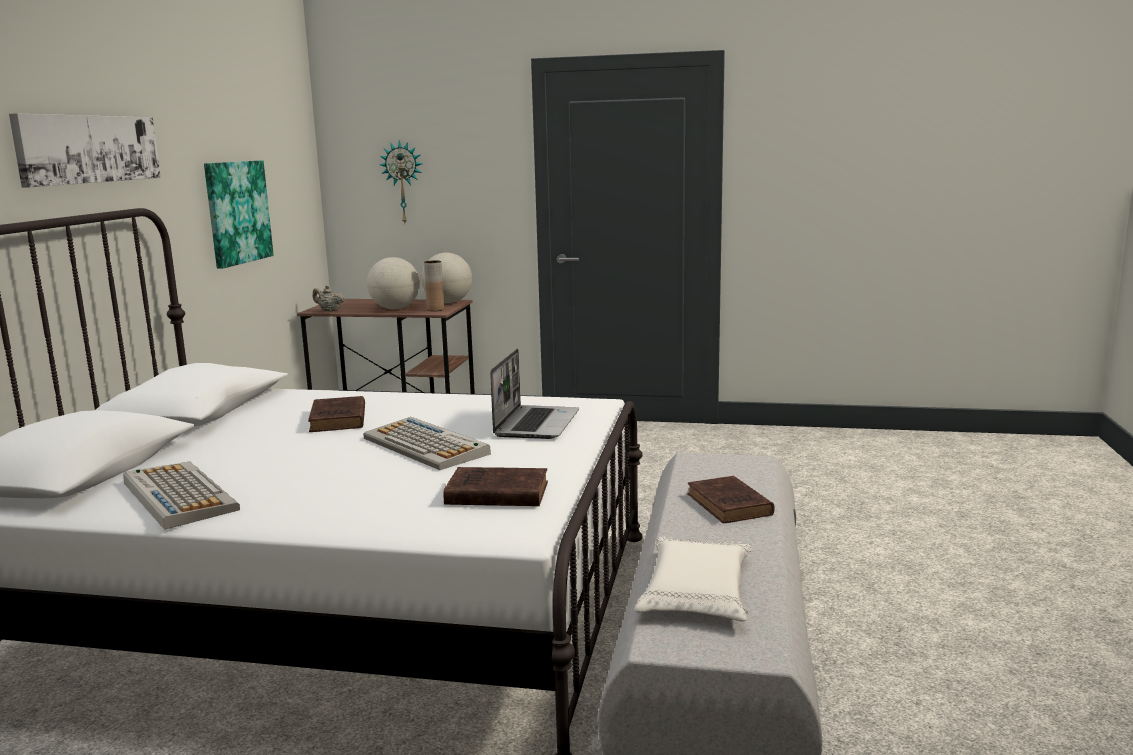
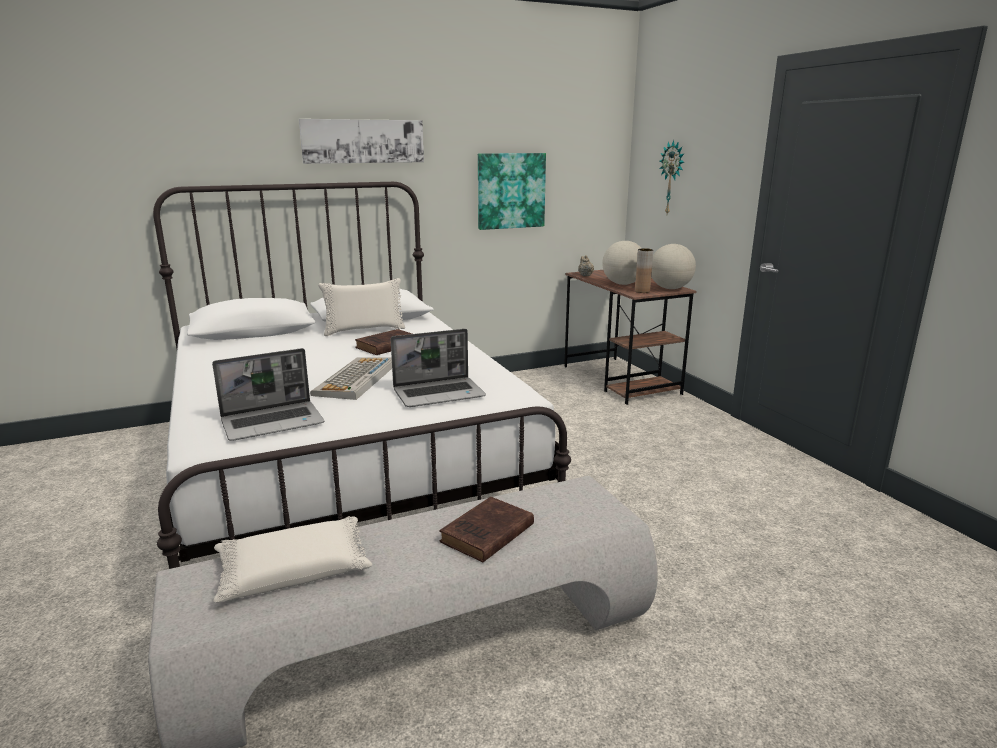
camera: 55 degrees right, 5 degrees up
(177, 496) = (225, 356): keyboard -> none
(249, 420) = (364, 330): none -> white pillow
(494, 494) = (273, 422): brown book -> laptop

